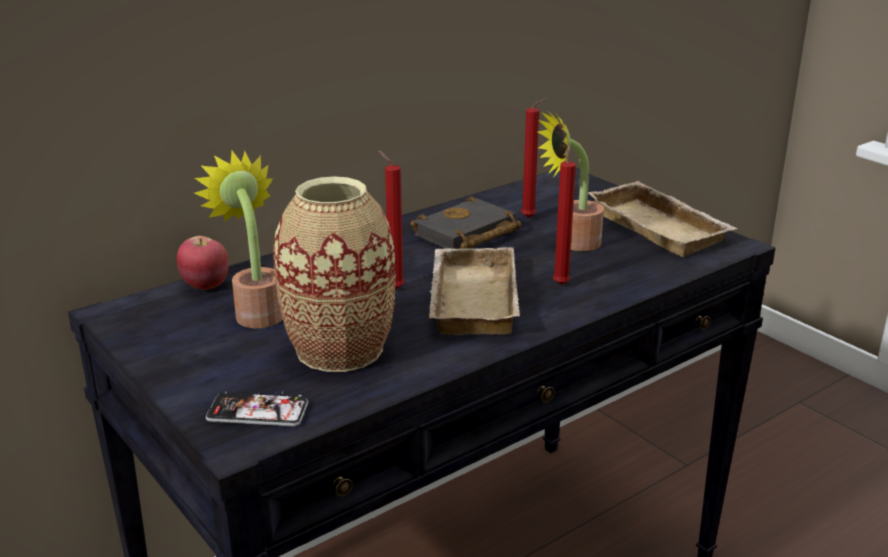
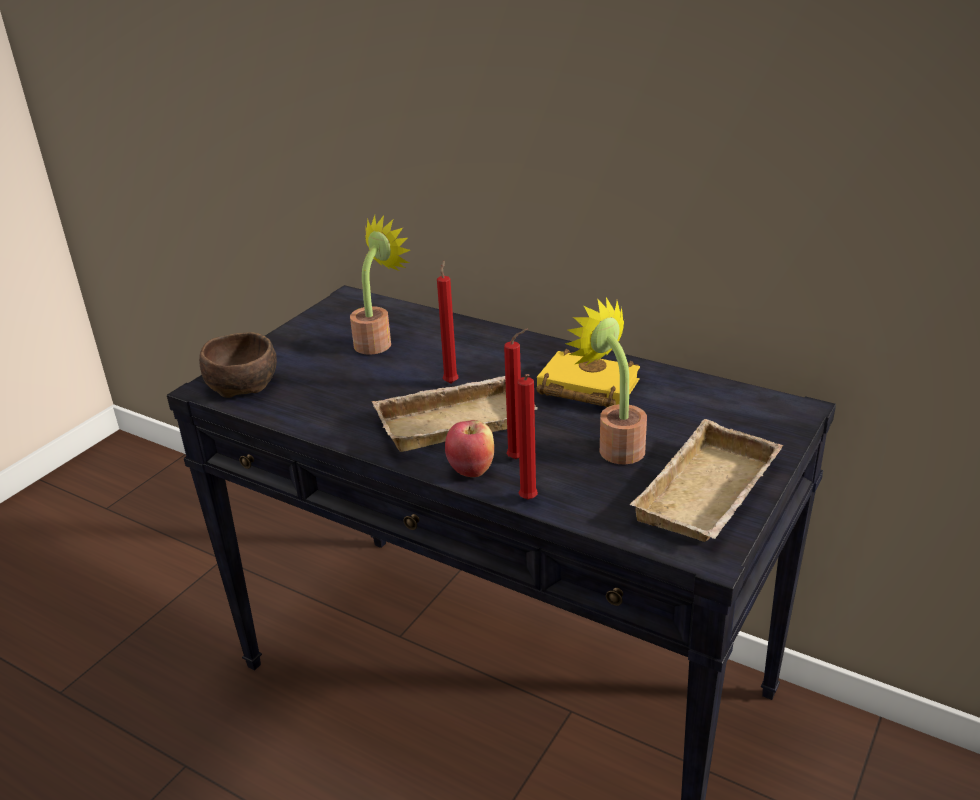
camera: 70 degrees right, 5 degrees up
(205, 285) = (407, 312): apple -> apple (471, 470)
(257, 411) = (244, 383): phone -> brown bowl
(339, 349) = (340, 387): vase -> none
(466, 235) = (584, 388): black book -> yellow book
(530, 218) = (656, 411): red candle -> red candle (528, 501)

